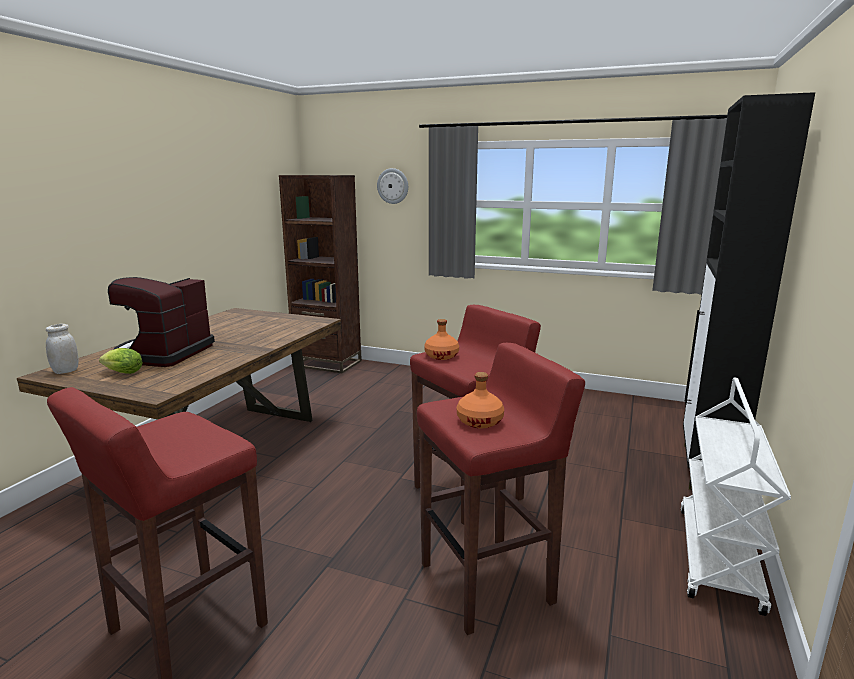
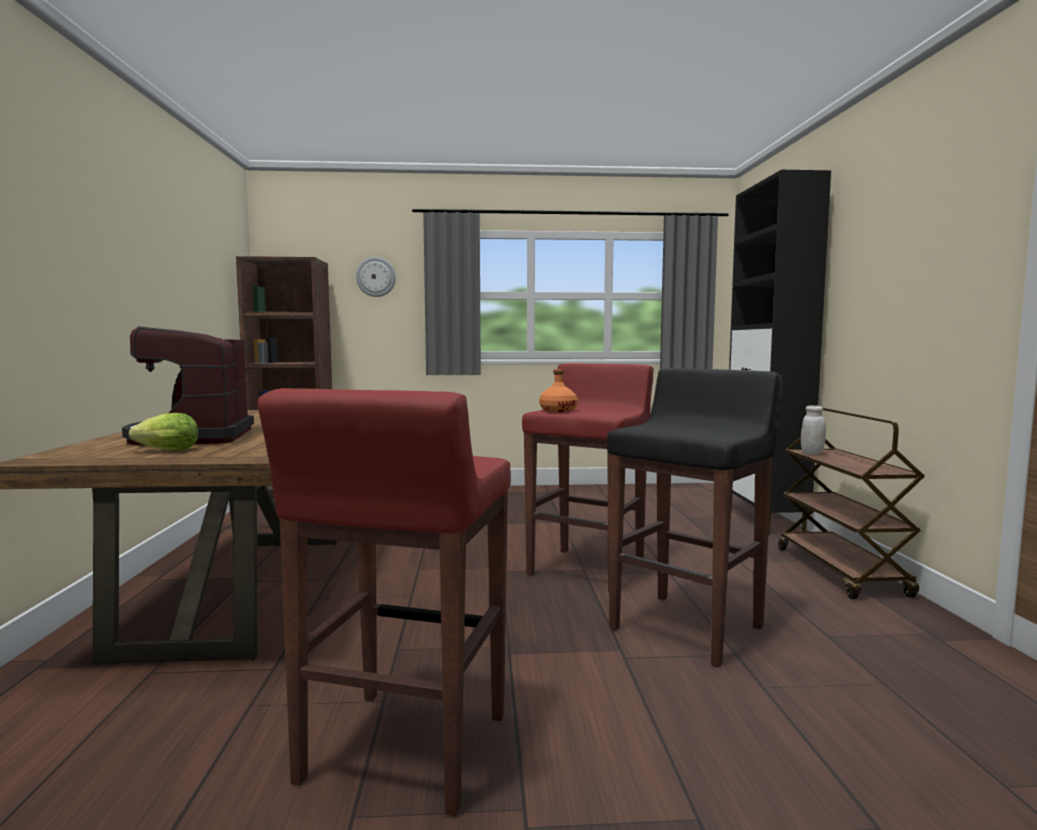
camera: 25 degrees left, 10 degrees down
(66, 371) = (64, 456): white jar -> white jar (812, 453)
(480, 421) = (692, 430): orange bottle -> none
(488, 583) = (688, 628): red stool -> black stool
(718, 558) = (841, 572): white cart -> brown cart

